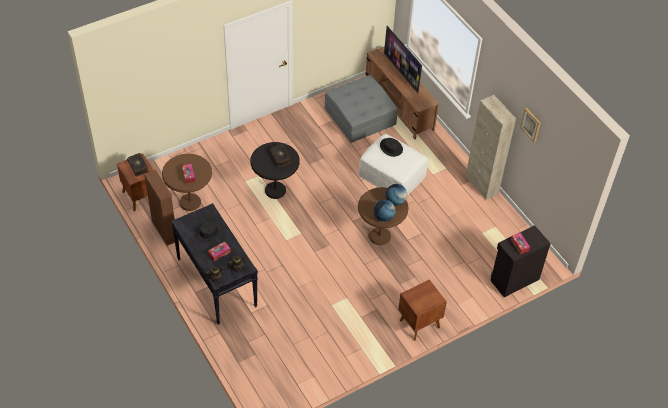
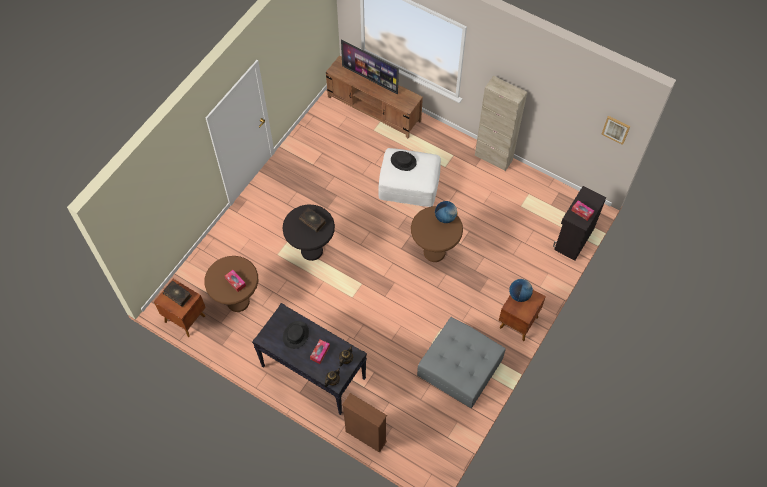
camera: 25 degrees left, 10 degrees up
(164, 230) = (231, 343): brown bookcase -> brown bookcase (365, 436)
(359, 116) = (344, 137): grey ottoman -> grey ottoman (459, 367)
(383, 217) = (444, 239): globe -> globe (519, 295)
(531, 124) = (547, 93): picture -> picture (616, 129)

